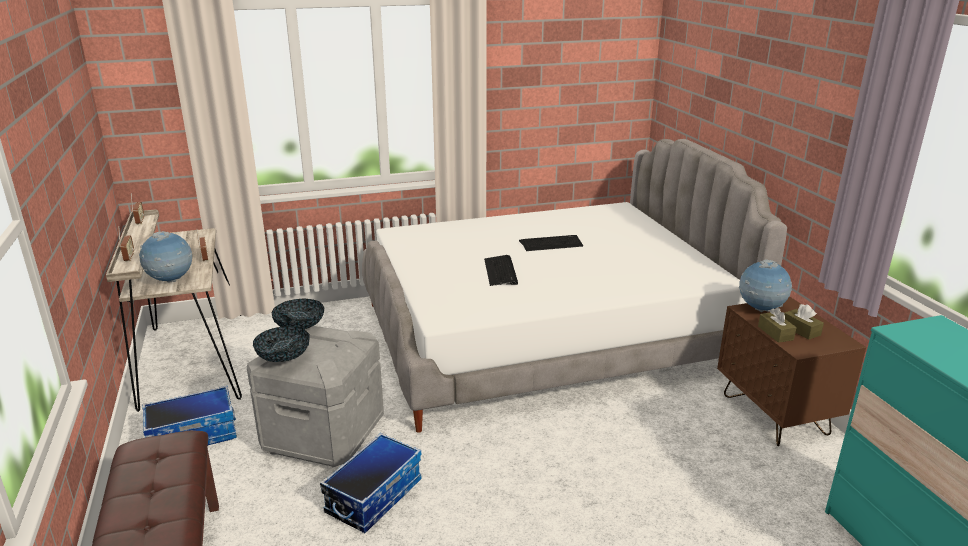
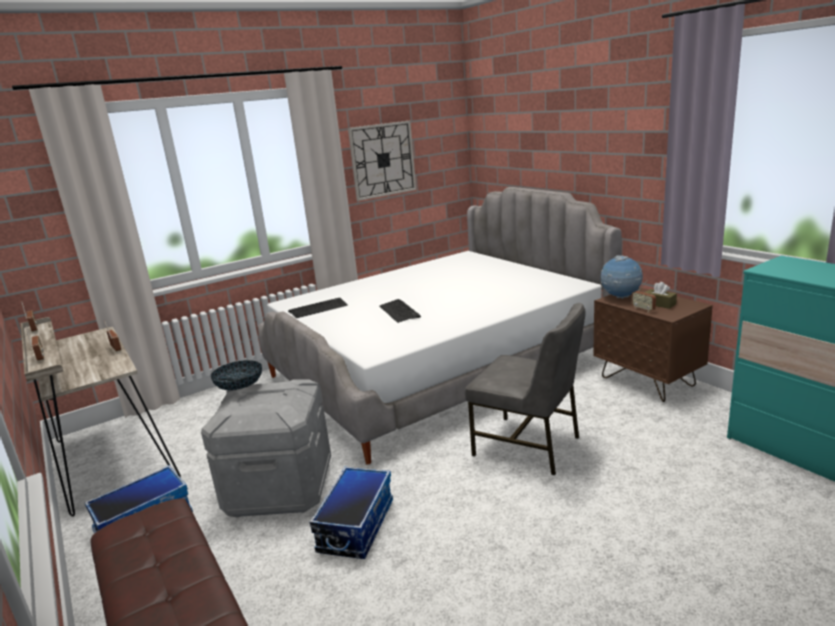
camera: 15 degrees left, 5 degrees down
(171, 281) = (91, 373): globe -> none
(283, 356) = (238, 413): bowl -> none
(538, 84) = (382, 160): none -> wall clock
(551, 244) = (428, 286): keyboard -> keyboard (318, 309)
(591, 458) = (528, 446): none -> grey chair
(775, 333) = (643, 309): brown tissue box -> radio

